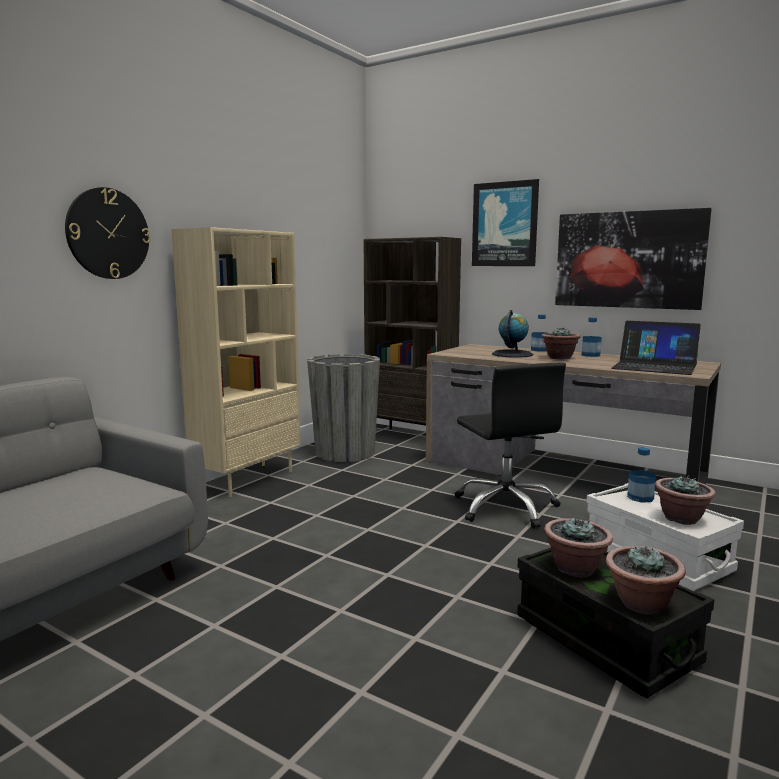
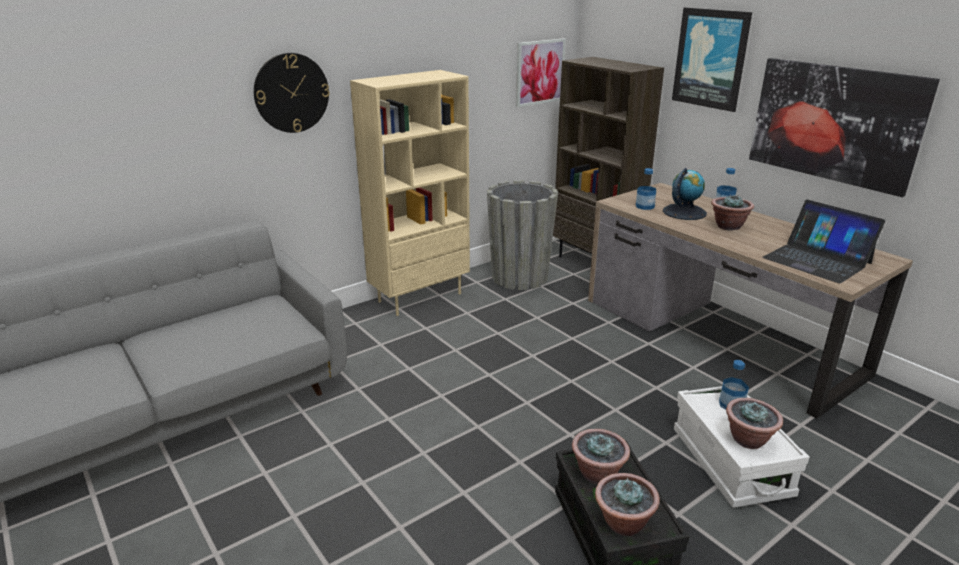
camera: 20 degrees right, 15 degrees up
(340, 253) = (539, 72): none -> picture
(506, 507) = (628, 373): black office chair -> none
(590, 355) = (770, 224): bottle -> bottle (645, 206)

